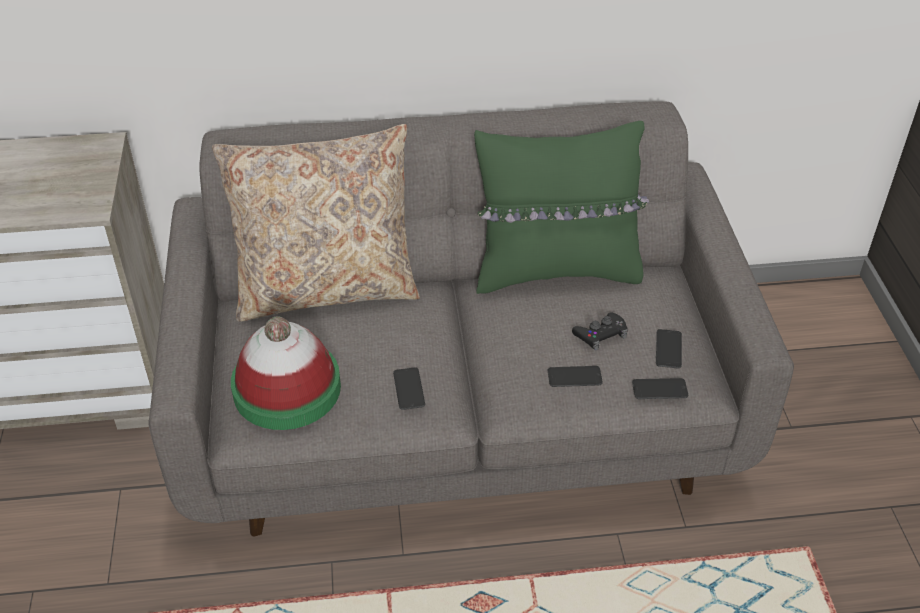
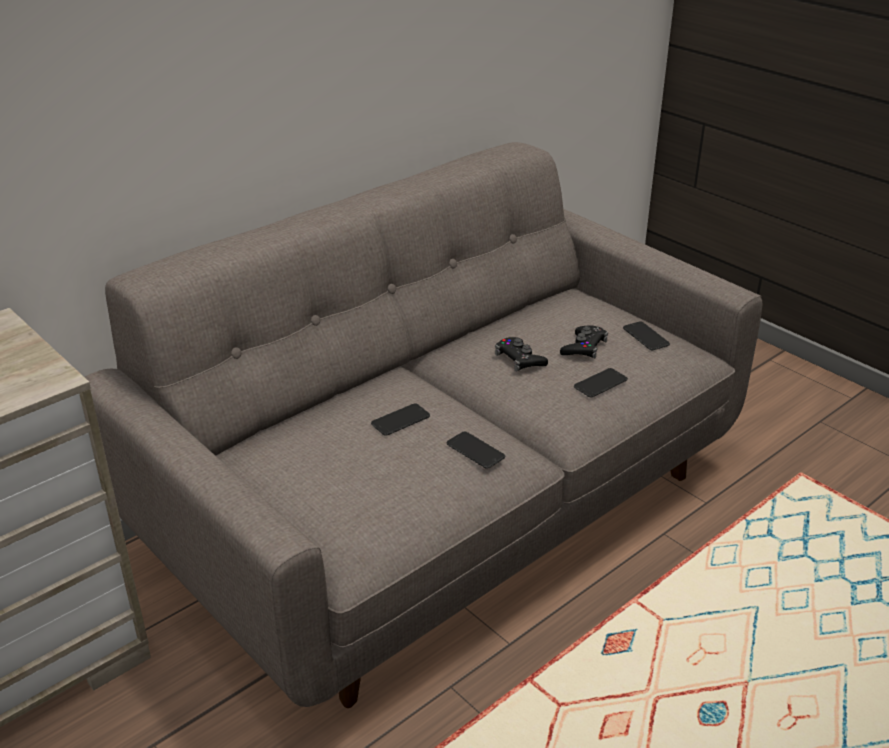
camera: 35 degrees left, 10 degrees down
(287, 388) = (360, 501): hat -> none
(327, 289) = (301, 409): beige pillow -> none
(533, 321) = (520, 359): none -> black game controller
(556, 271) = (493, 320): green pillow -> none
(659, 389) = (672, 365): phone -> phone (400, 420)

